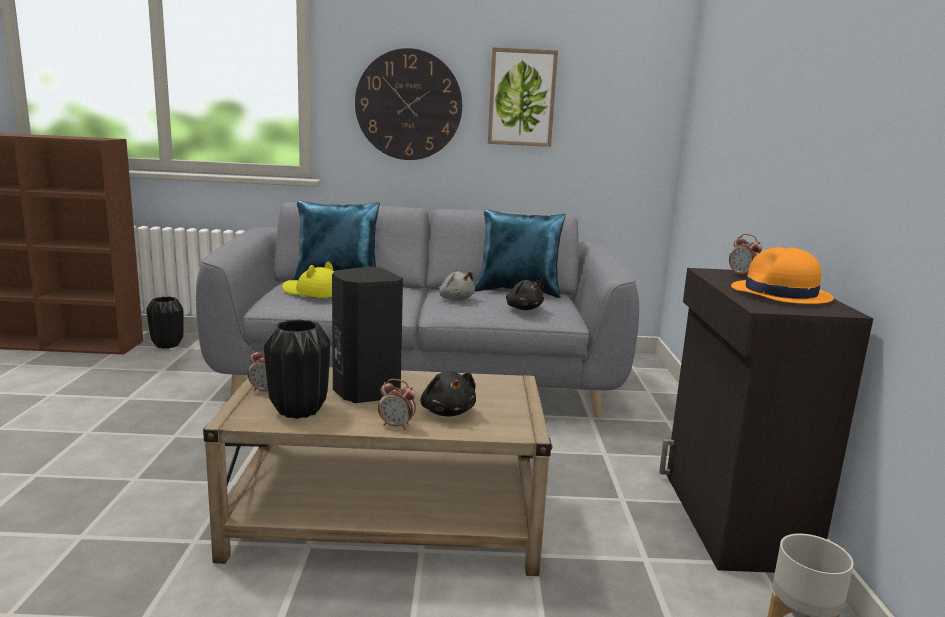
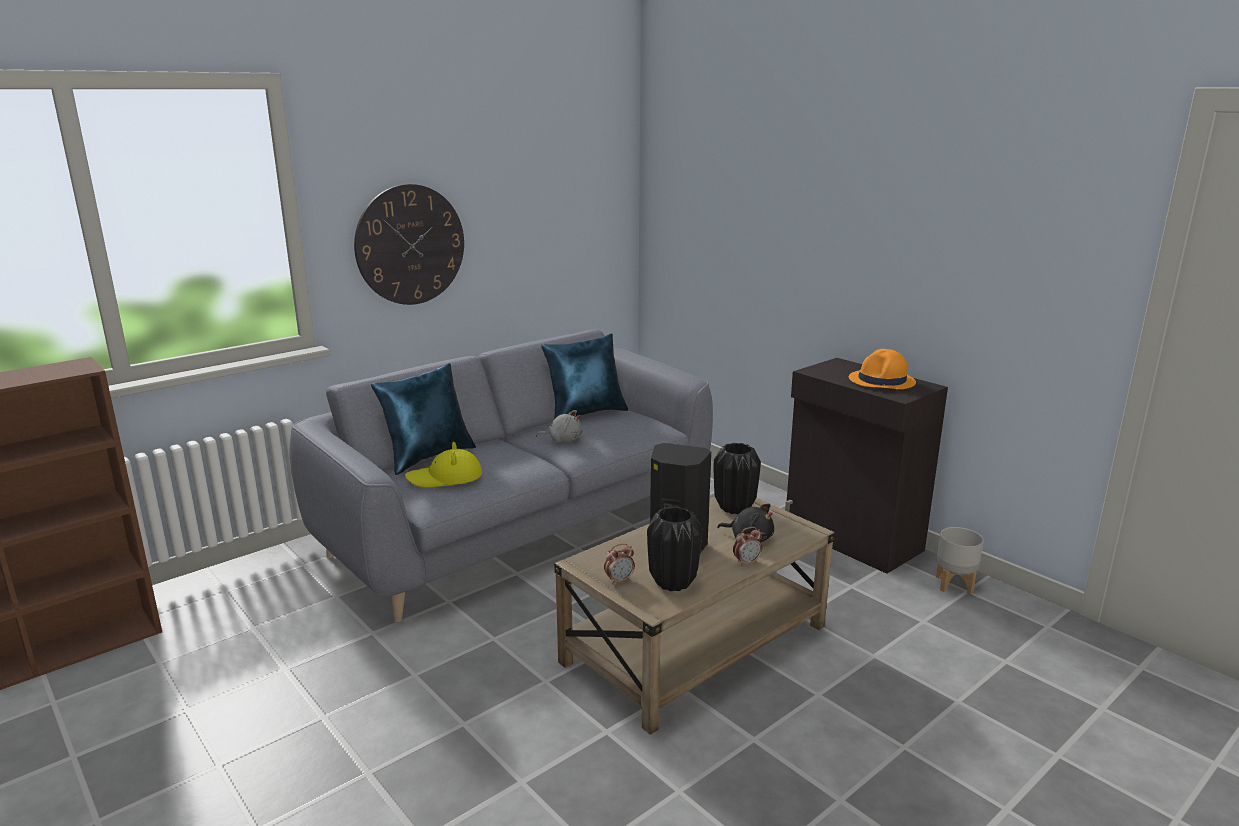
camera: 40 degrees left, 5 degrees up
(167, 345) = (191, 599): black vase -> black vase (734, 508)
(521, 98) = (513, 220): picture -> none
(523, 308) = (627, 431): black plush toy -> none
(742, 276) = (833, 369): alarm clock -> none

